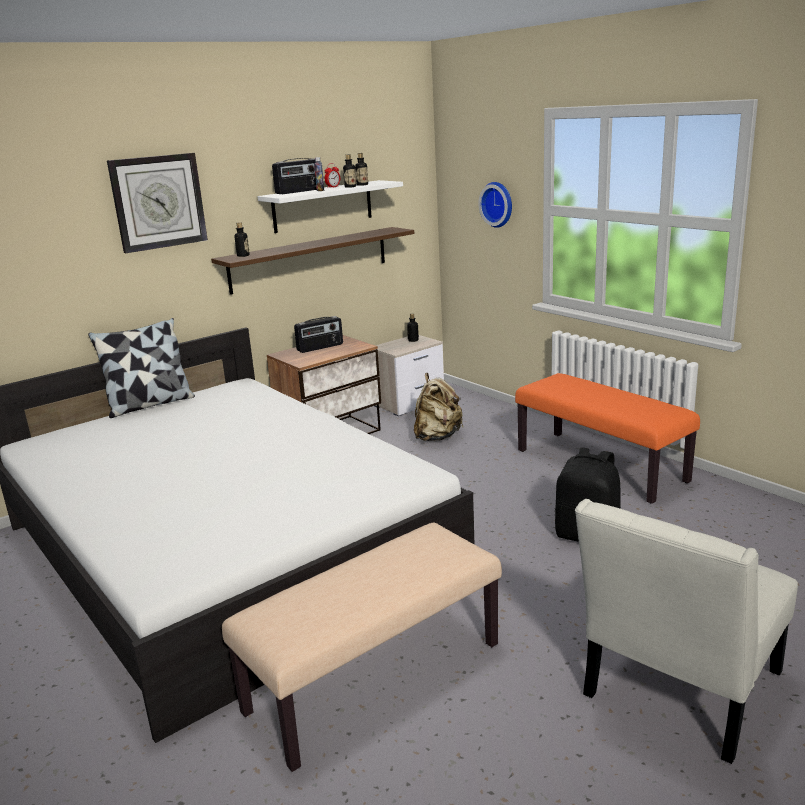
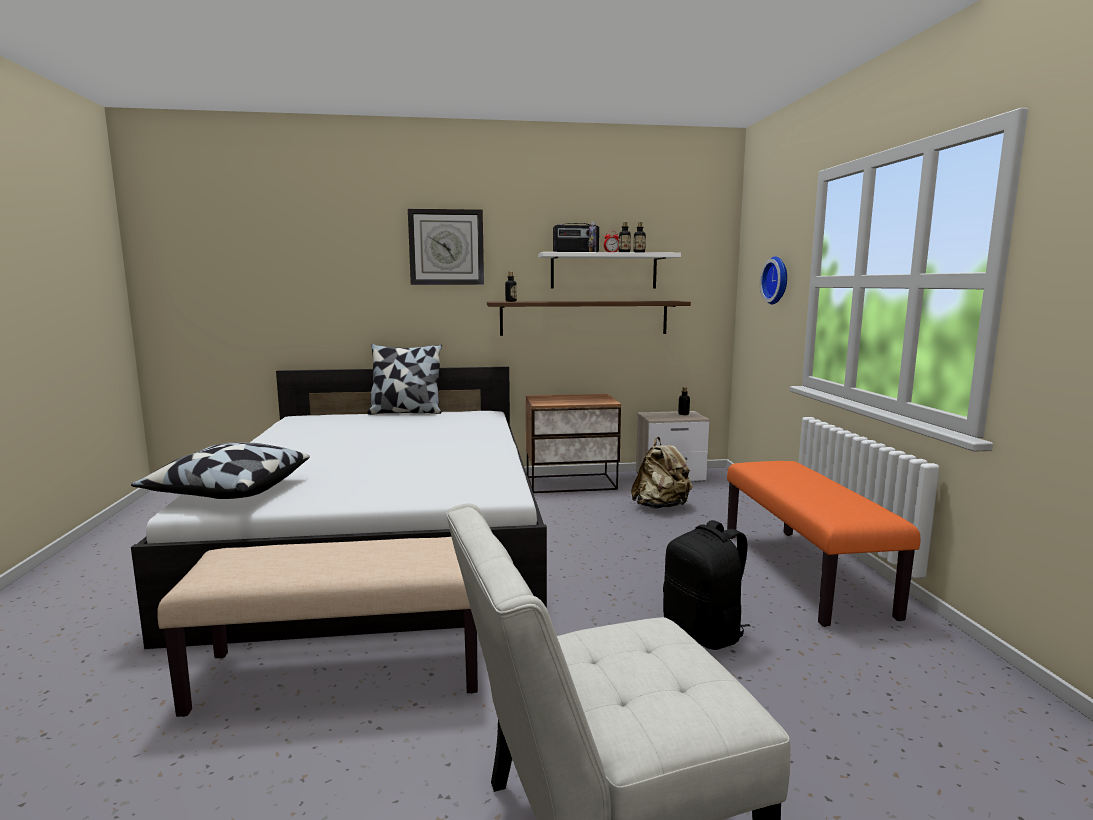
camera: 30 degrees right, 10 degrees down
(164, 556) = (228, 492): none -> pillow
(320, 347) = (573, 397): radio -> none

